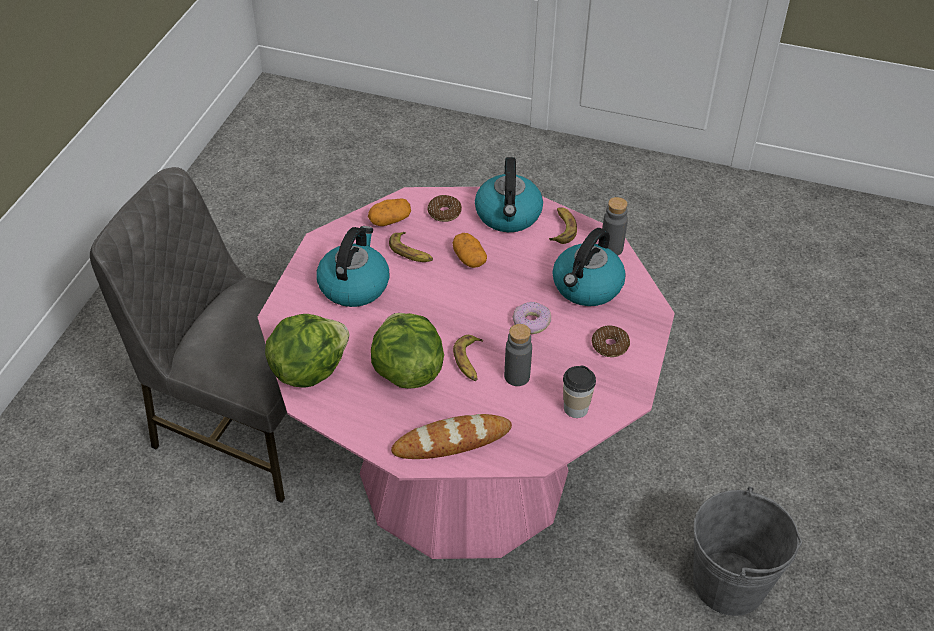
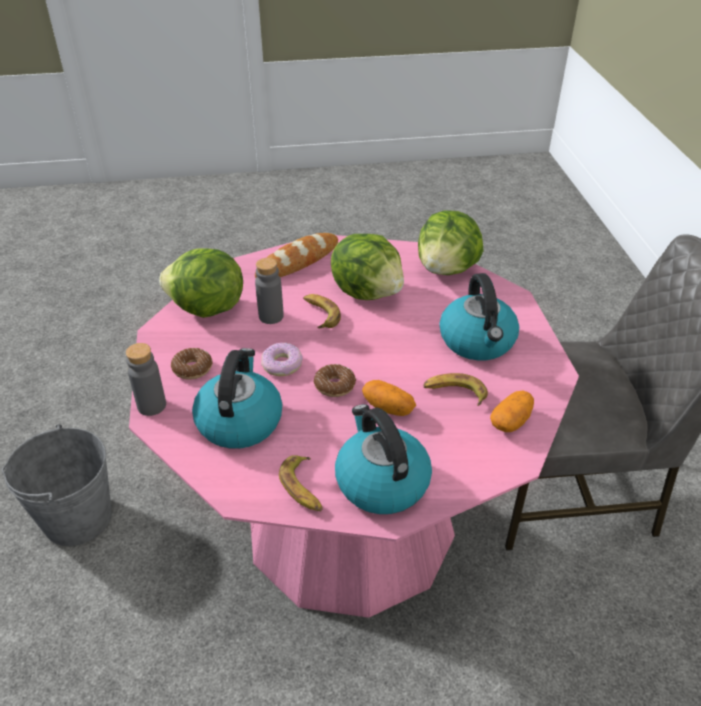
camera: 155 degrees right, 5 degrees down
(444, 213) = (460, 455): donut -> donut (334, 385)
(575, 408) = (207, 309): cup -> lettuce
(611, 248) = (227, 483): grey bottle -> grey bottle (152, 405)

